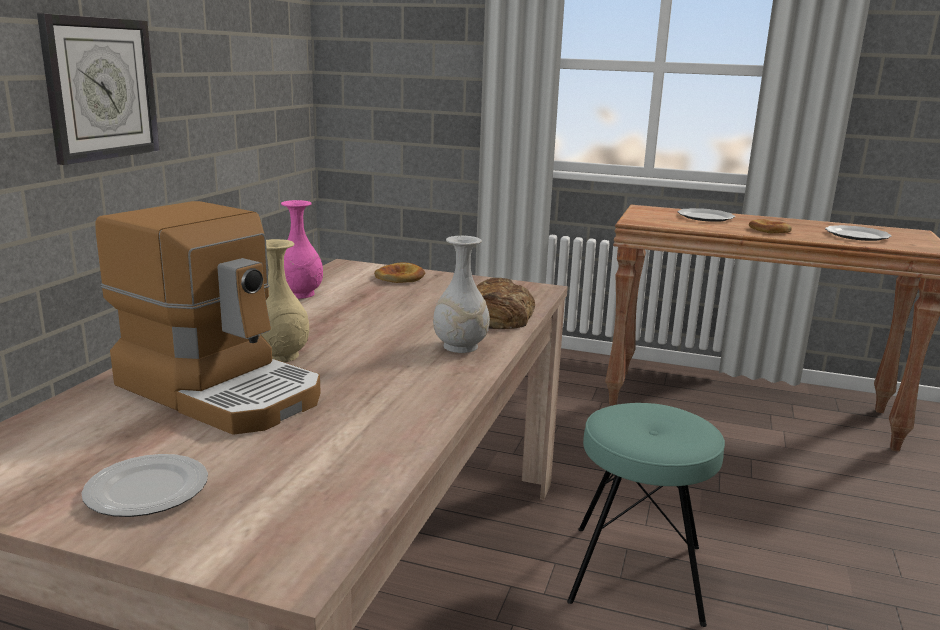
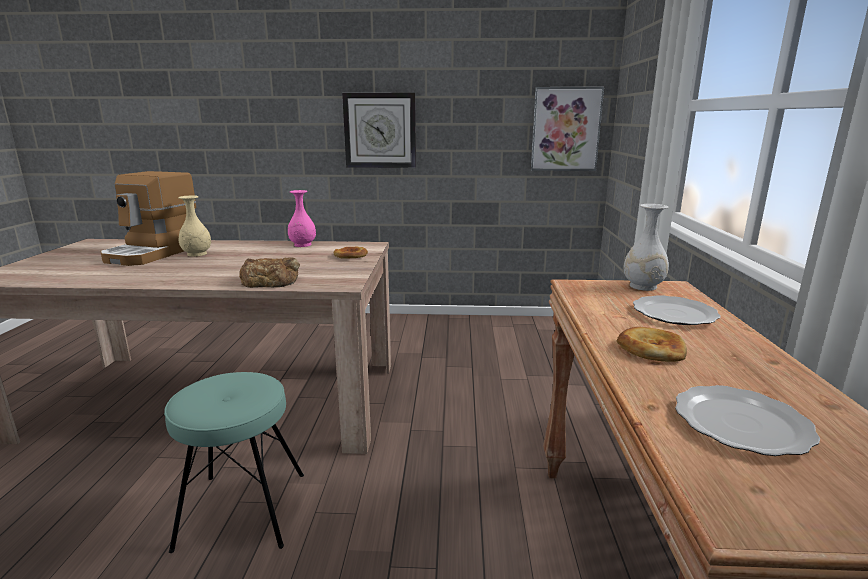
camera: 75 degrees right, 0 degrees up
(147, 490) = (59, 259): plate -> none
(284, 79) = (565, 129): none -> picture
(460, 347) = (207, 278): white vase -> white vase (642, 286)

